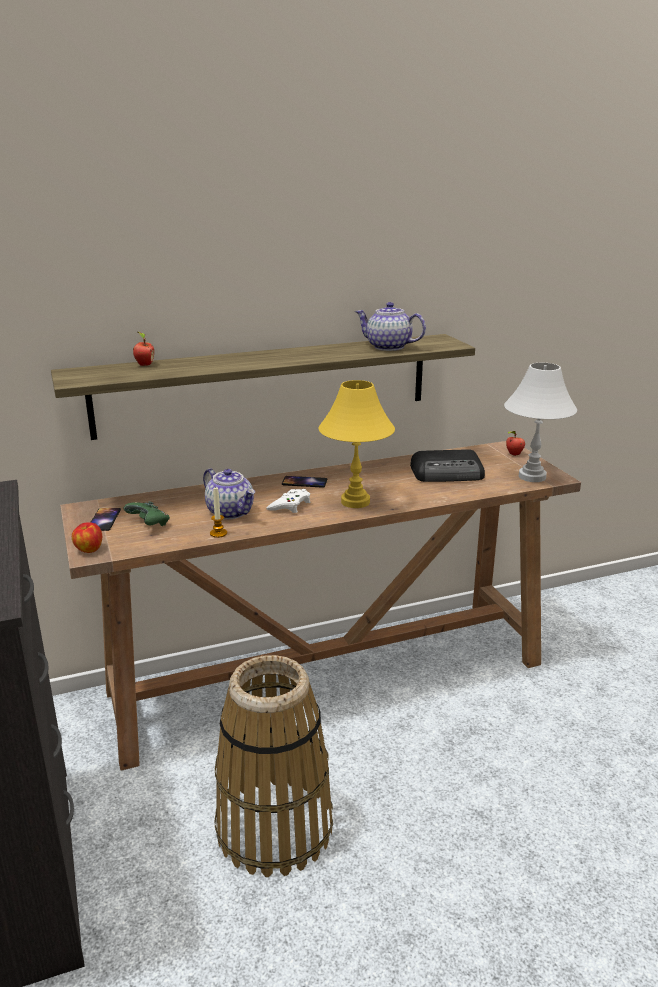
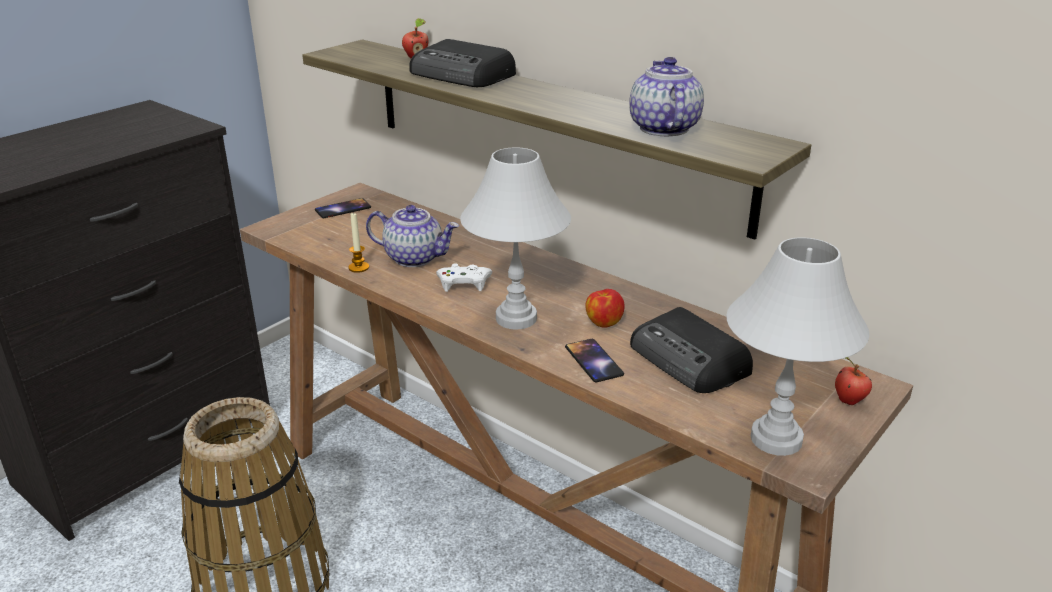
camera: 60 degrees right, 5 degrees up
(89, 550) = (277, 224): apple -> apple (603, 322)
(149, 524) = (350, 230): green game controller -> none
(212, 361) = (463, 75): none -> radio
(231, 512) = (415, 258): teapot -> teapot turned 90 degrees counterclockwise
(304, 482) = (537, 272): phone -> phone (593, 361)
(356, 502) = (516, 319): yellow table lamp -> white table lamp

